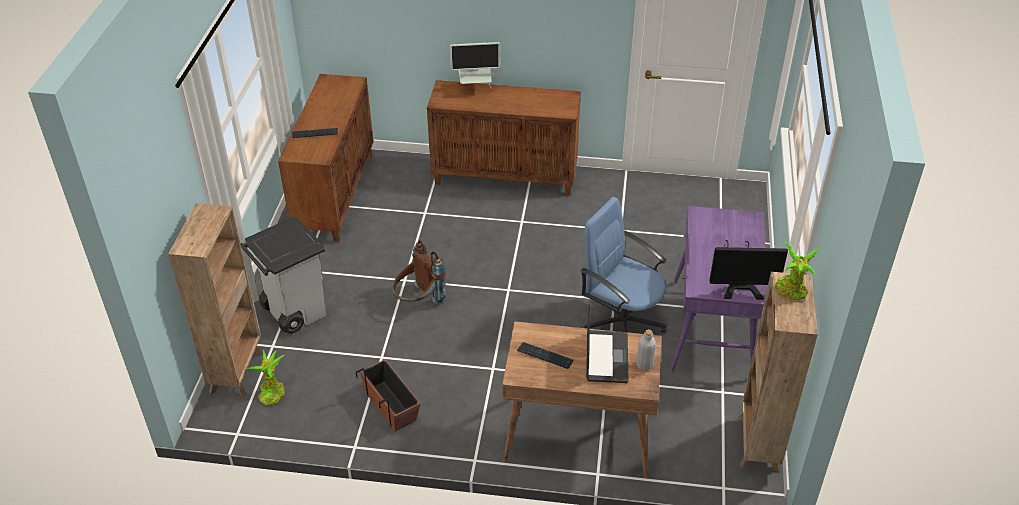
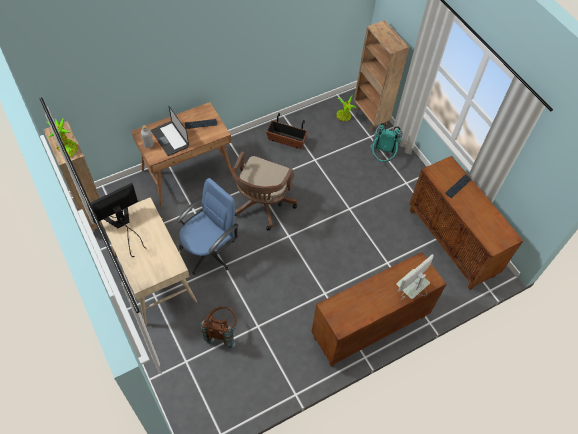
camera: 140 degrees right, 15 degrees up
(293, 311) = (382, 158): grey trash can -> turquoise backpack
(419, 302) = (328, 199): brown backpack -> brown backpack (221, 331)
(509, 338) = (262, 206): none -> brown office chair
(622, 322) = (209, 251): blue office chair -> blue office chair turned 45 degrees counterclockwise
(712, 329) = (153, 278): purple desk -> beige desk

